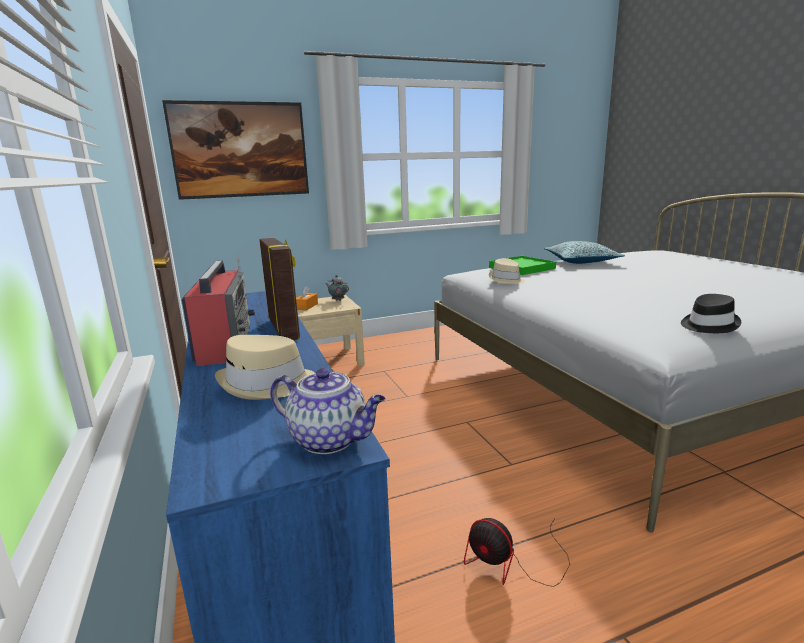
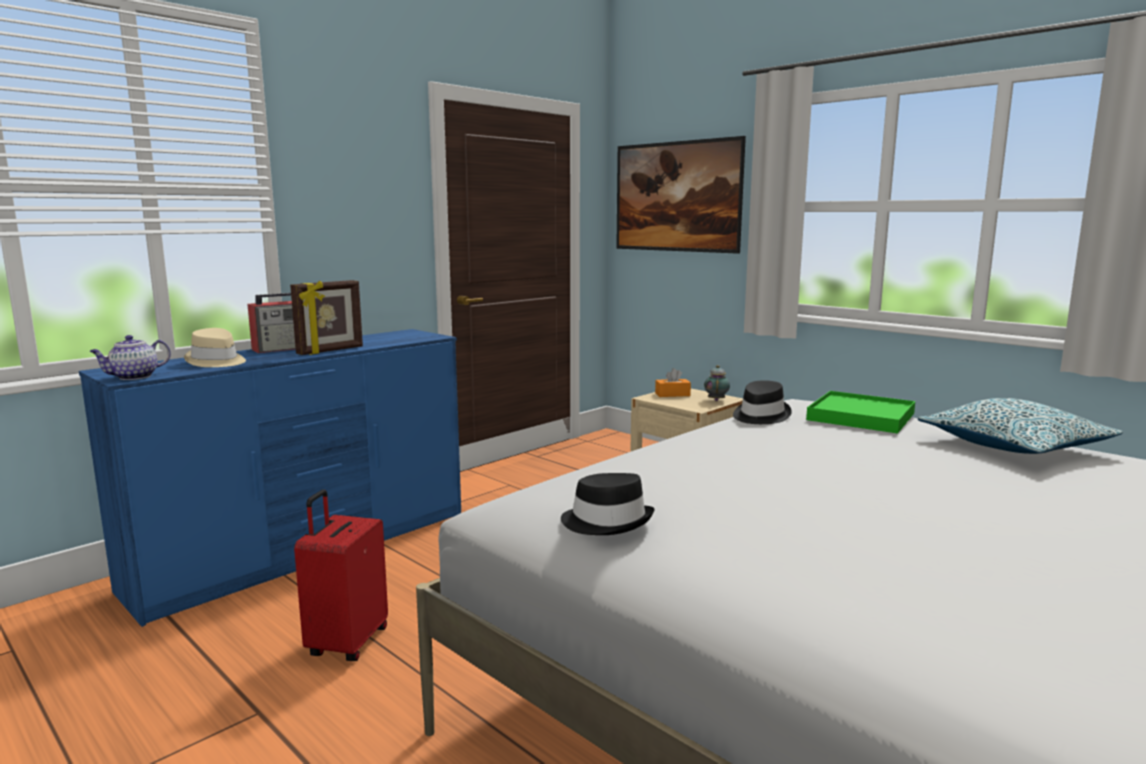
camera: 65 degrees right, 5 degrees down
(330, 440) = (133, 377): teapot -> teapot turned 45 degrees clockwise
(506, 280) = (760, 416): beige hat -> black hat
(512, 563) = (346, 643): fan -> red suitcase

